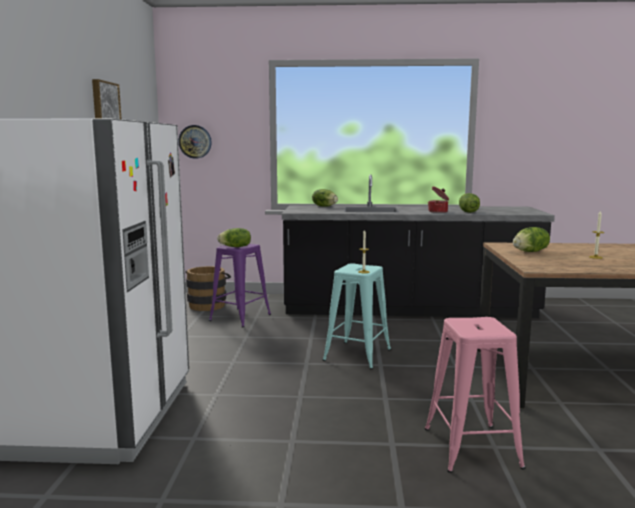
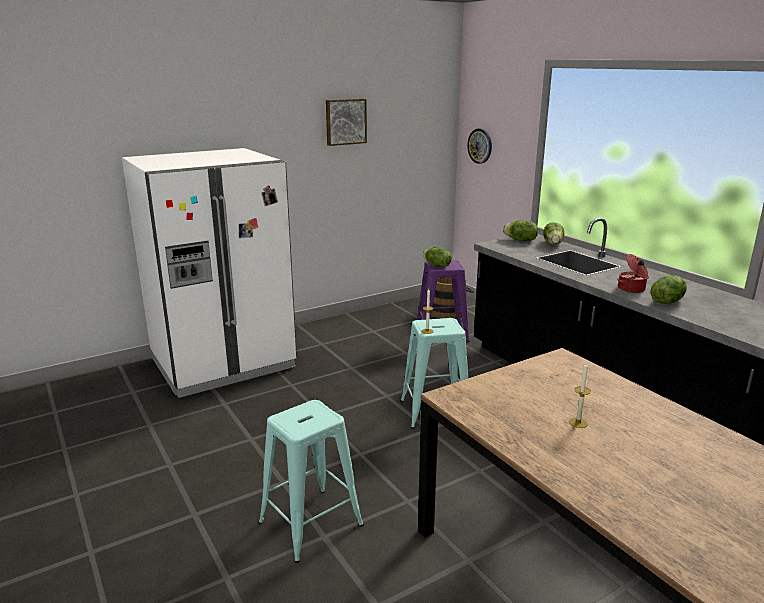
camera: 55 degrees right, 10 degrees up
(471, 447) = (310, 524): pink stool -> turquoise stool
(530, 252) = (544, 380): lettuce -> lettuce (520, 240)

